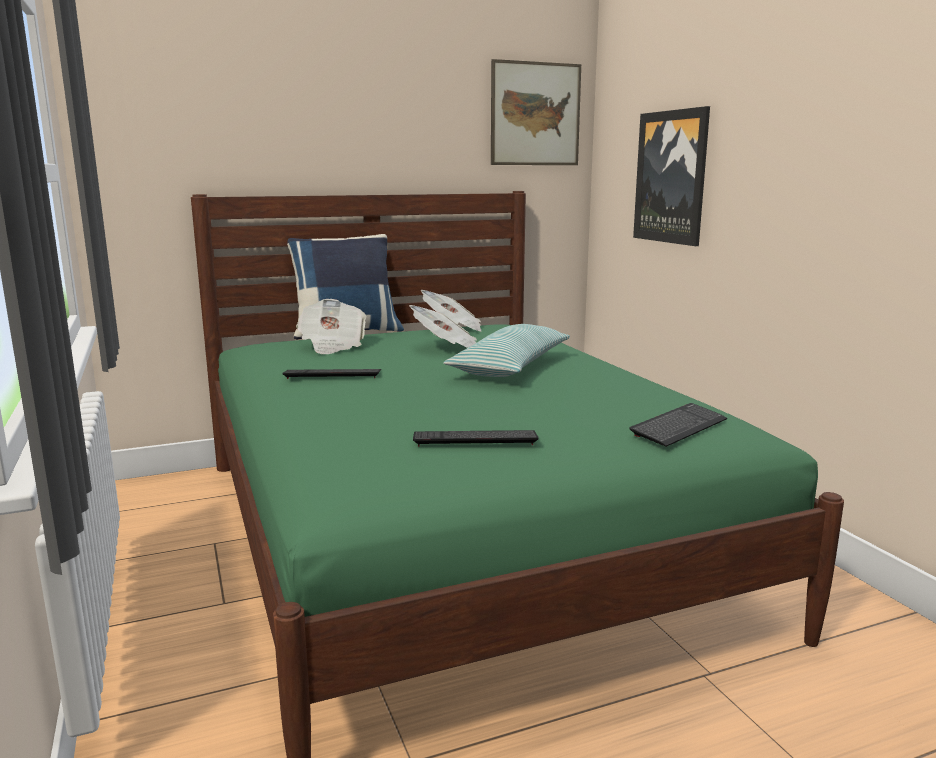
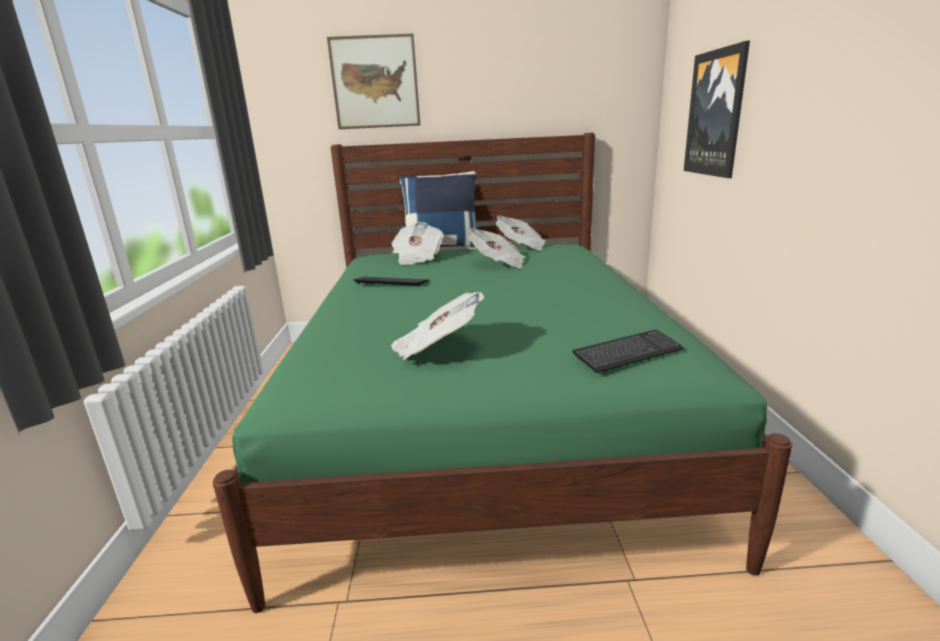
camera: 20 degrees right, 5 degrees up
(475, 439) = (436, 348): keyboard -> newspaper
(510, 367) = (531, 283): pillow -> none
(535, 114) = (608, 65): picture -> picture (375, 82)

